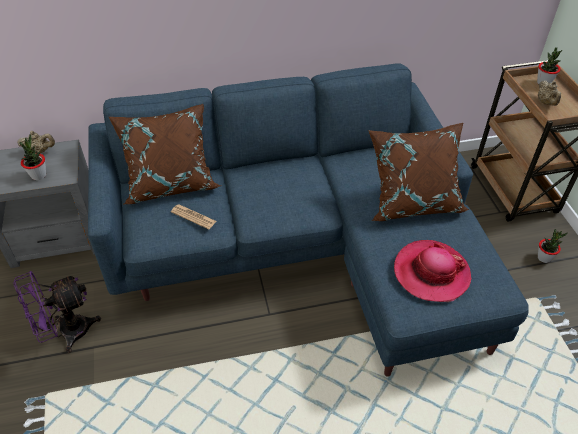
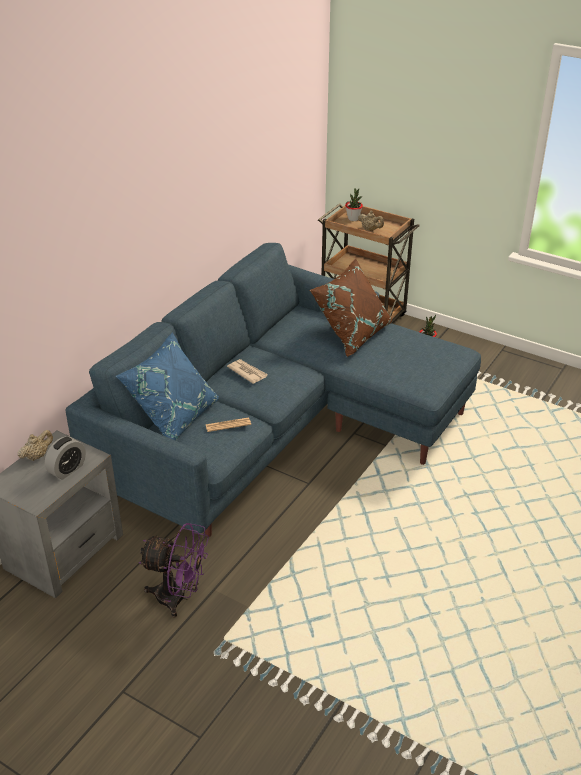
camera: 45 degrees left, 10 degrees down
(38, 175) = (67, 469): potted plant -> alarm clock
(66, 333) = (179, 598): purple fan -> purple fan turned 90 degrees counterclockwise
(170, 182) = (174, 417): brown pillow -> blue pillow
(274, 179) = (247, 372): none -> newspaper
(431, 273) = (415, 364): hat -> none

